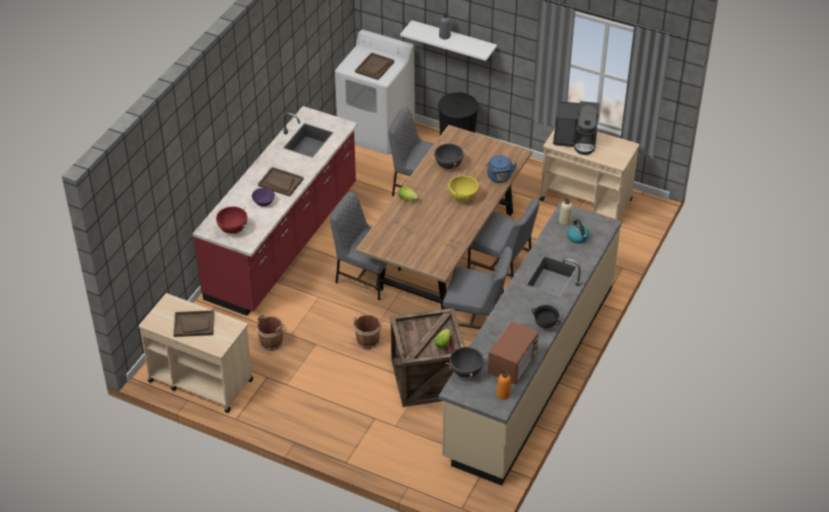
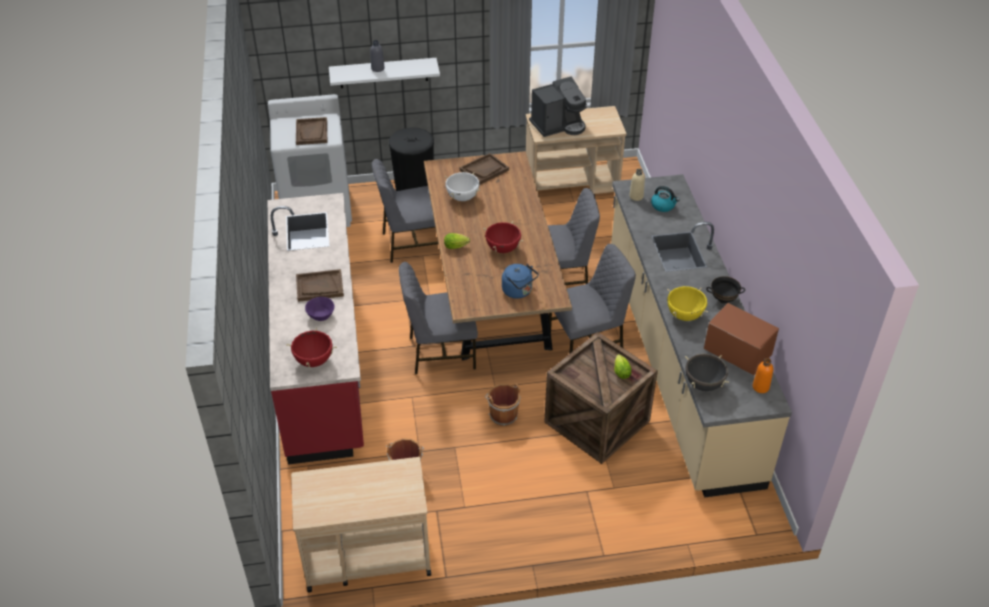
camera: 35 degrees left, 0 degrees up
(194, 324) = (360, 491): brown tray -> brown tray (484, 170)
(439, 216) = (503, 248): none -> red cooking pot
(448, 165) = (462, 197): black cooking pot -> white cooking pot
(463, 197) = (507, 221): yellow cooking pot -> yellow cooking pot (684, 315)
(500, 178) = (522, 188): blue kettle -> blue kettle (518, 291)
(512, 365) = (737, 354): microwave -> microwave turned 45 degrees counterclockwise

